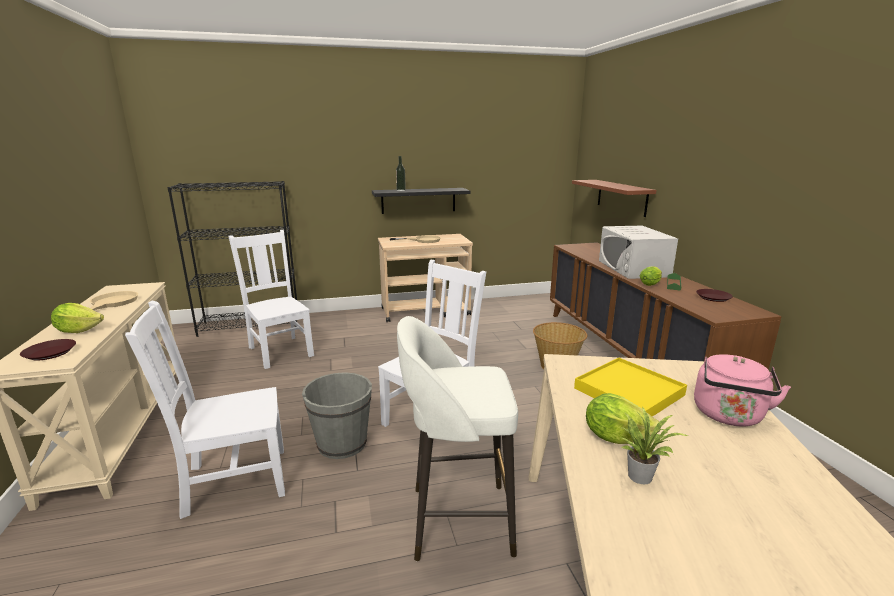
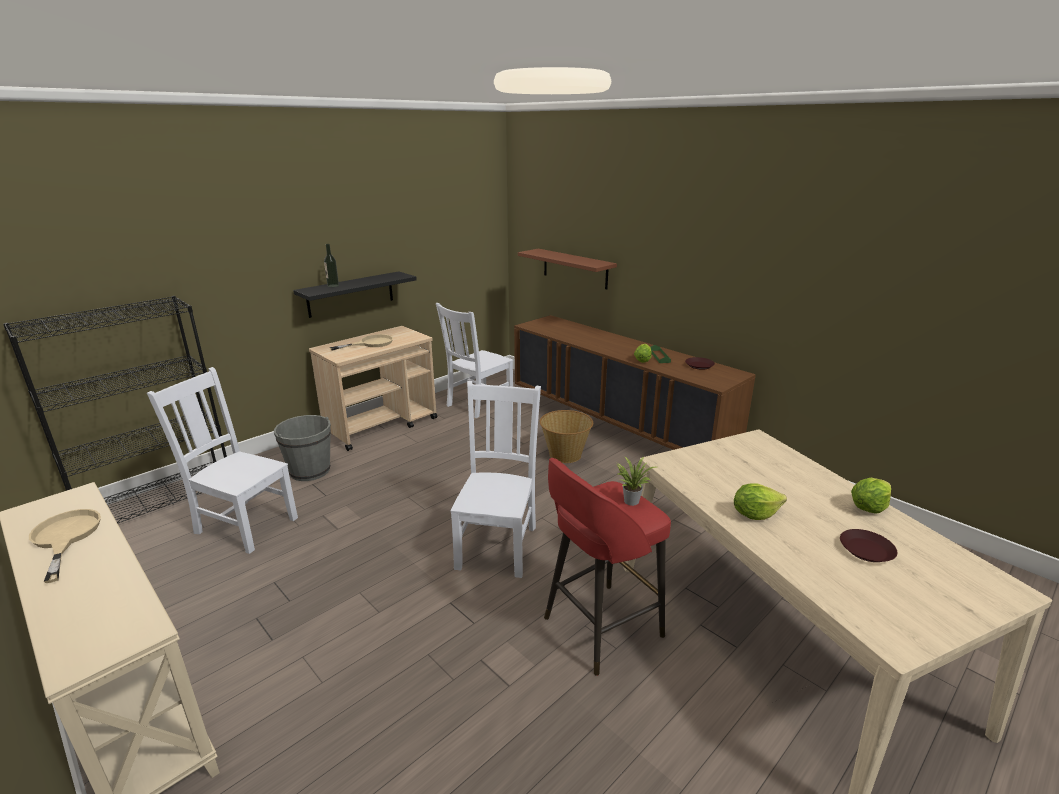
camera: 30 degrees left, 5 degrees up
(50, 353) = (107, 629): brown plate -> brown plate (867, 550)
(79, 330) = (90, 587): lettuce -> lettuce (868, 507)
(232, 481) = (353, 689): white chair -> white chair (478, 404)
(342, 443) = (433, 603): grey bucket -> grey bucket (310, 471)
(457, 520) = (599, 628): white stool -> red stool
(628, 391) = (728, 474): yellow tray -> none
(633, 268) = (612, 344): white microwave -> none
(640, 474) = (793, 537): potted plant -> potted plant (631, 500)
(728, 416) = (799, 474): pink kettle -> none

